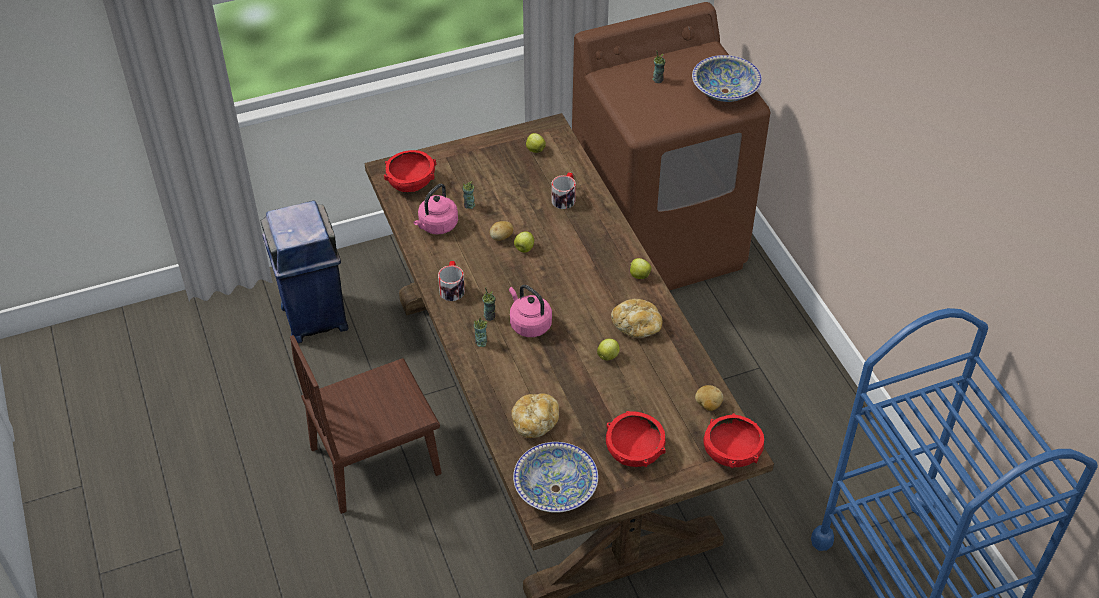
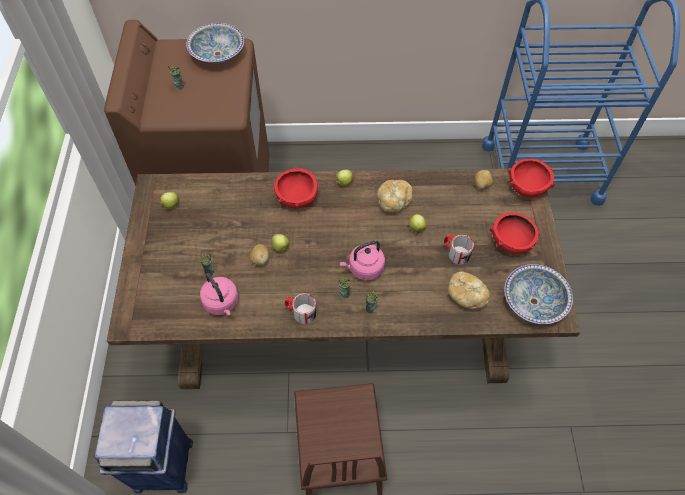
camera: 70 degrees left, 10 degrees up
(411, 182) = (156, 308): red bowl -> red bowl (297, 196)
(565, 197) = (237, 202): mug -> mug (455, 252)

